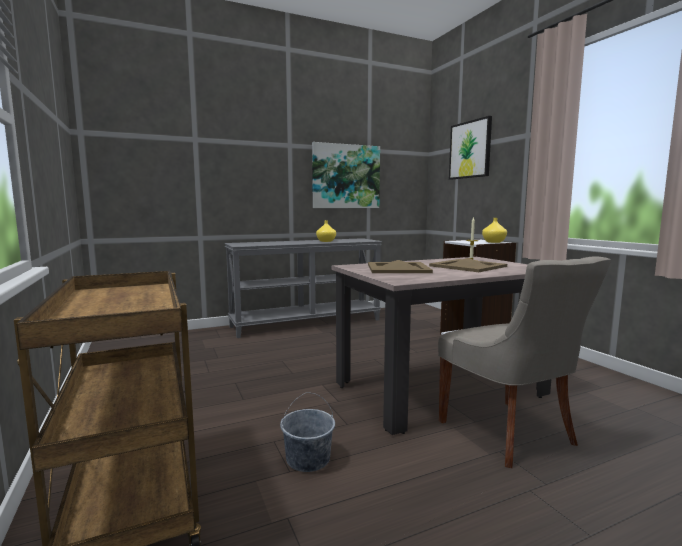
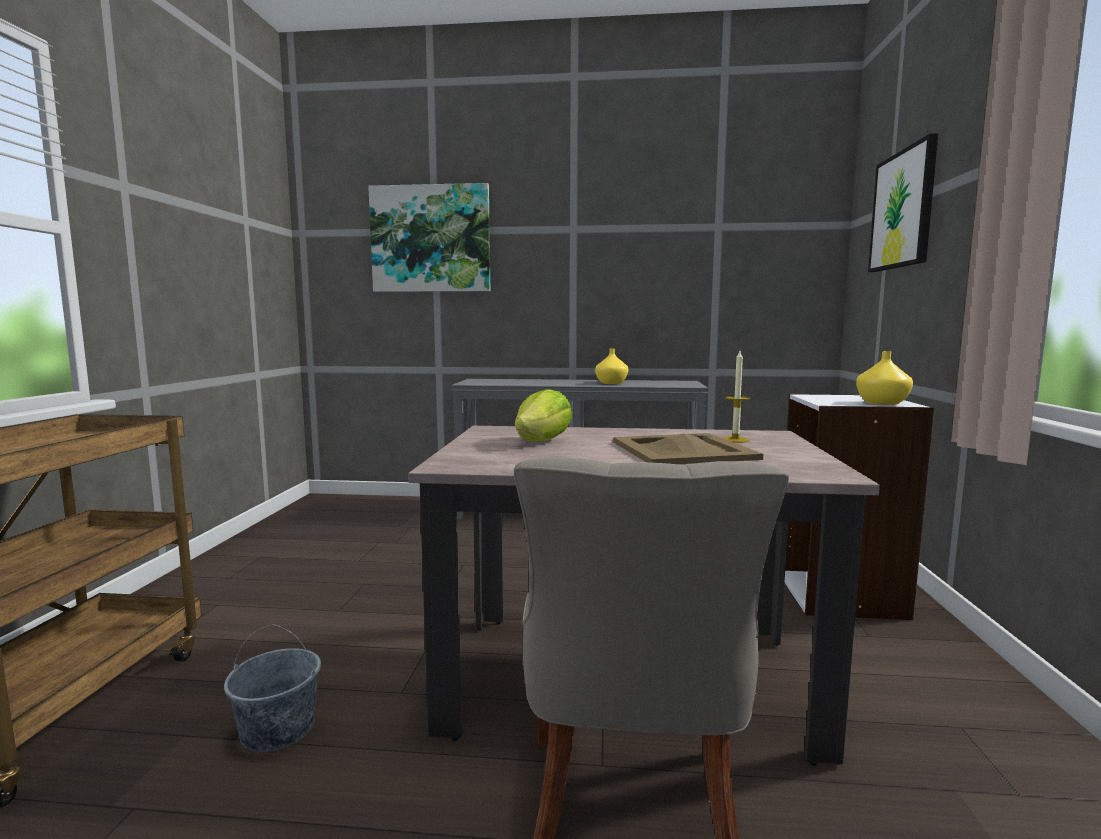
camera: 30 degrees right, 0 degrees up
(346, 176) = (670, 274): picture -> picture (431, 239)
(398, 268) = (543, 441): beige tray -> lettuce

